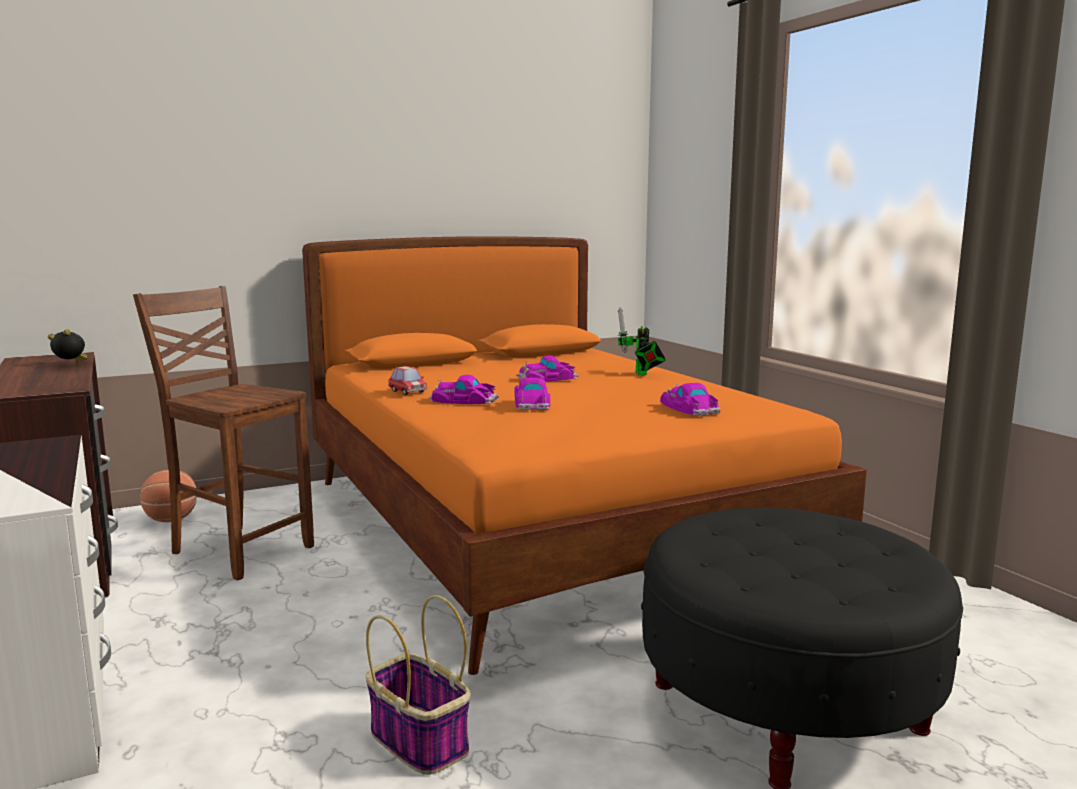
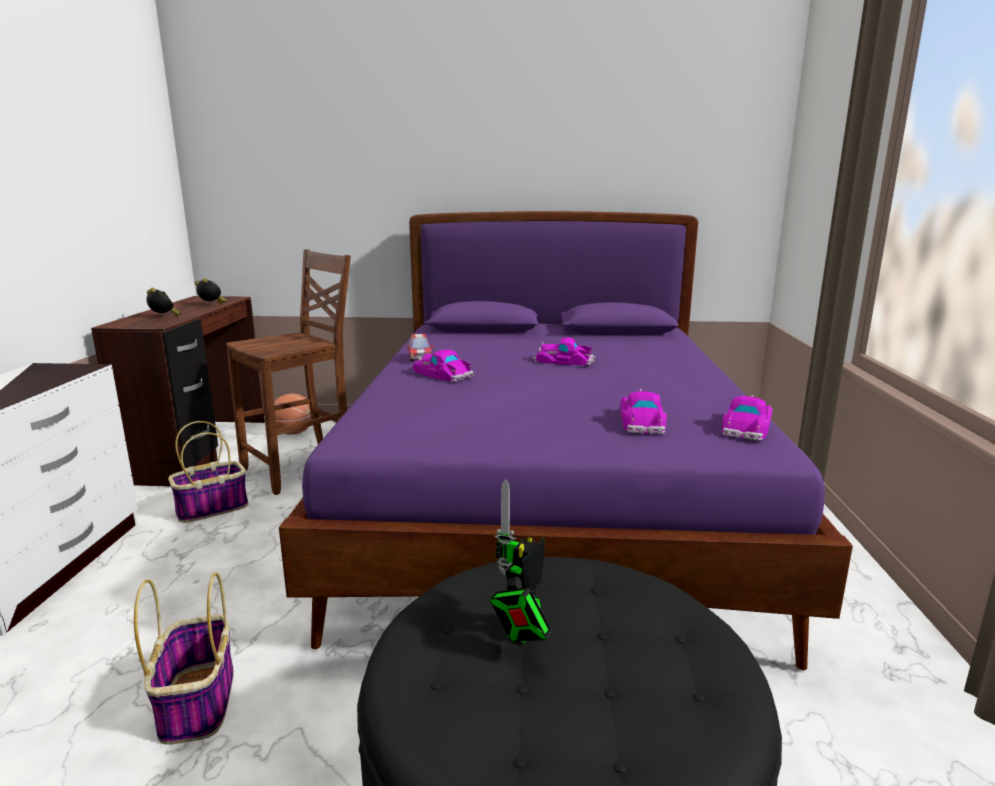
camera: 30 degrees right, 5 degrees up
(47, 380) = (164, 317): none -> alarm clock
(182, 606) = (213, 508): none -> basket
(240, 550) = (303, 469): brown chair -> brown chair turned 75 degrees clockwise
(532, 402) = (486, 387): toy car -> toy car (746, 426)
(543, 527) = (550, 506): orange bed -> purple bed
(641, 373) = (673, 368): toy robot -> toy robot (521, 633)

